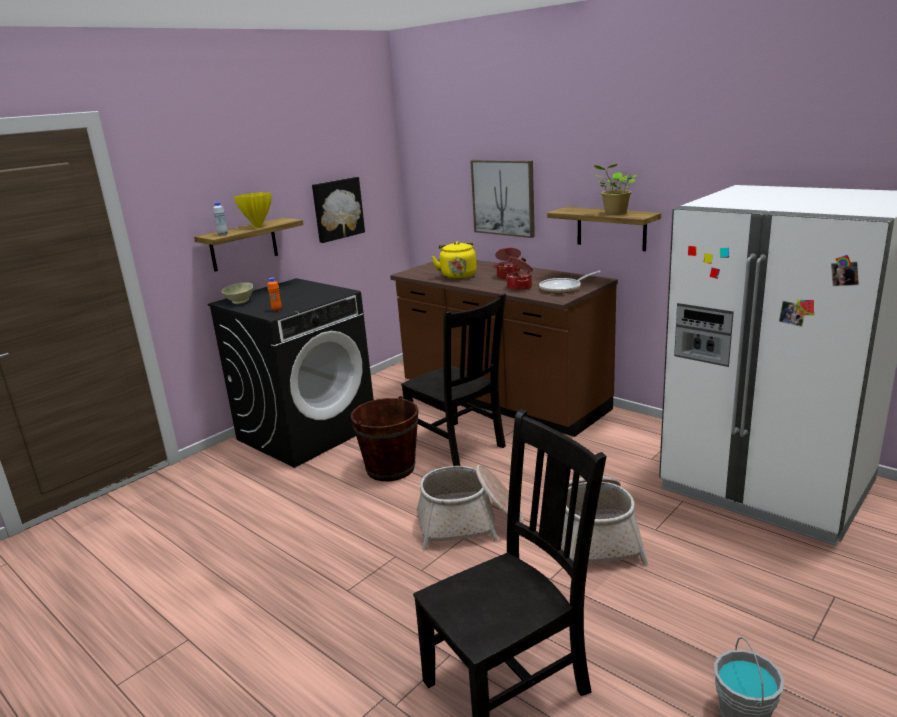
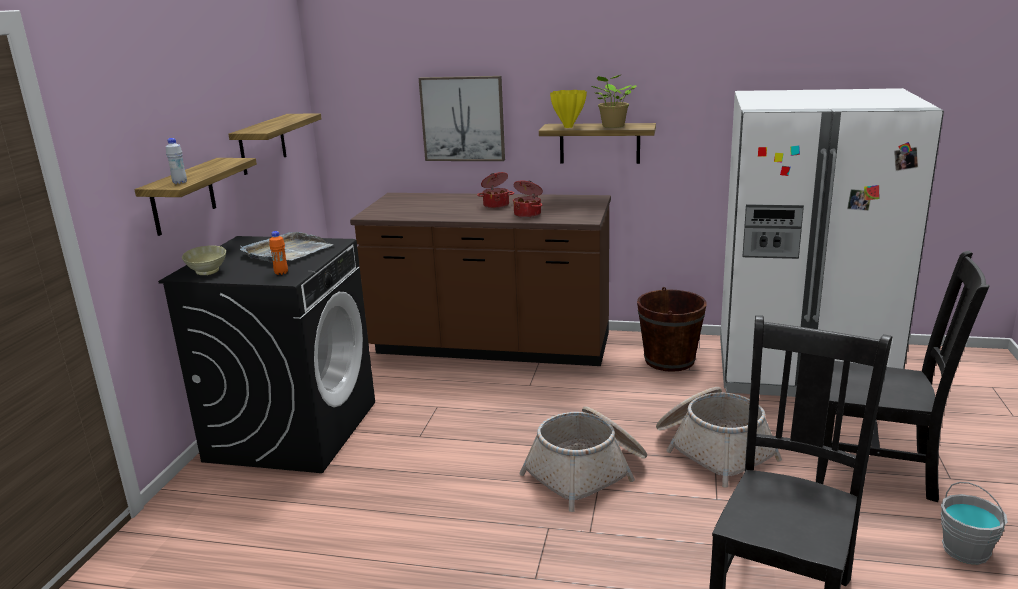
camera: 30 degrees left, 0 degrees up
(258, 226) = (210, 170): yellow vase -> yellow vase (569, 127)
(304, 294) = (286, 252): none -> grey tray
(337, 209) = (262, 144): picture -> shelf
(390, 468) = (443, 443): brown bucket -> brown bucket (669, 360)
(458, 275) = (436, 210): yellow kettle -> none
(458, 446) = (493, 402): black chair -> black chair (878, 468)
(563, 288) = (574, 209): frying pan -> none

